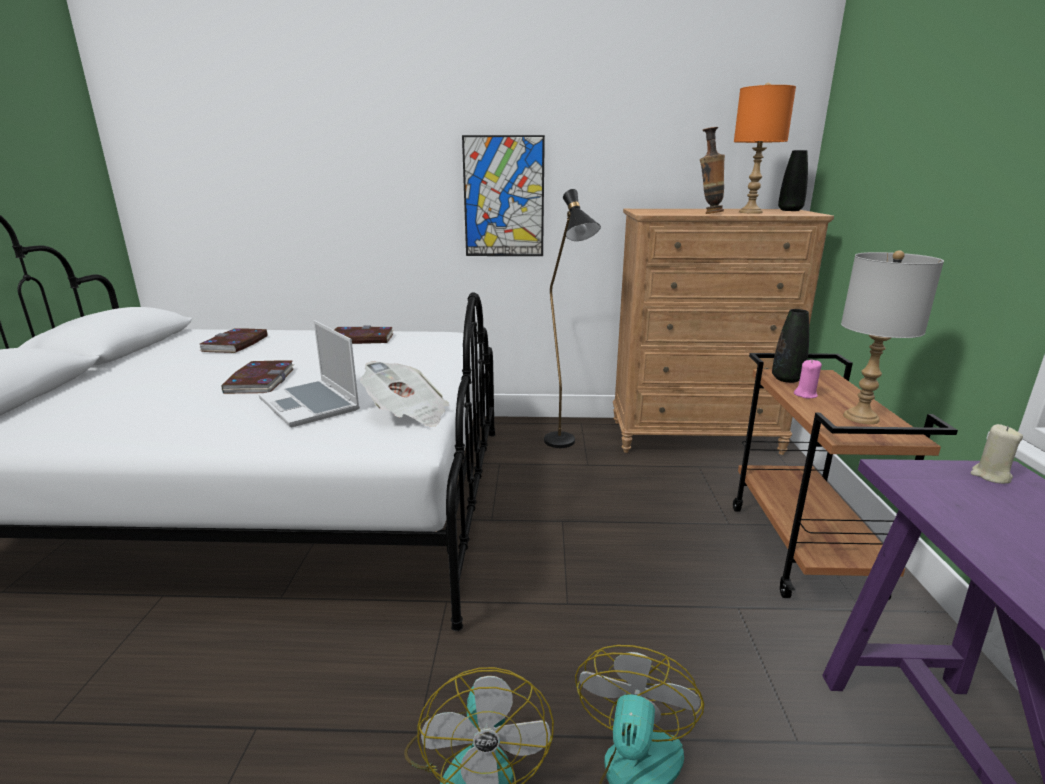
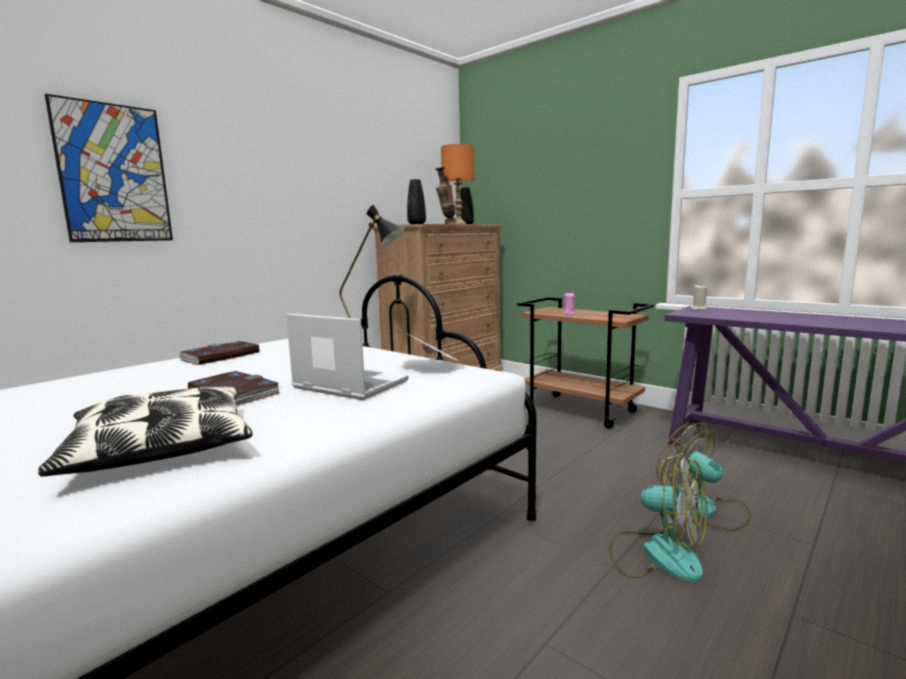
camera: 50 degrees left, 10 degrees down
(125, 410) = (161, 448): none -> pillow
(235, 344) = (73, 391): book -> none
(311, 405) = (348, 385): laptop -> laptop turned 150 degrees counterclockwise
(504, 197) = (284, 217): picture -> picture (114, 173)
(787, 379) = (545, 312): black vase -> black vase (416, 224)
(860, 417) = (606, 314): grey table lamp -> none

